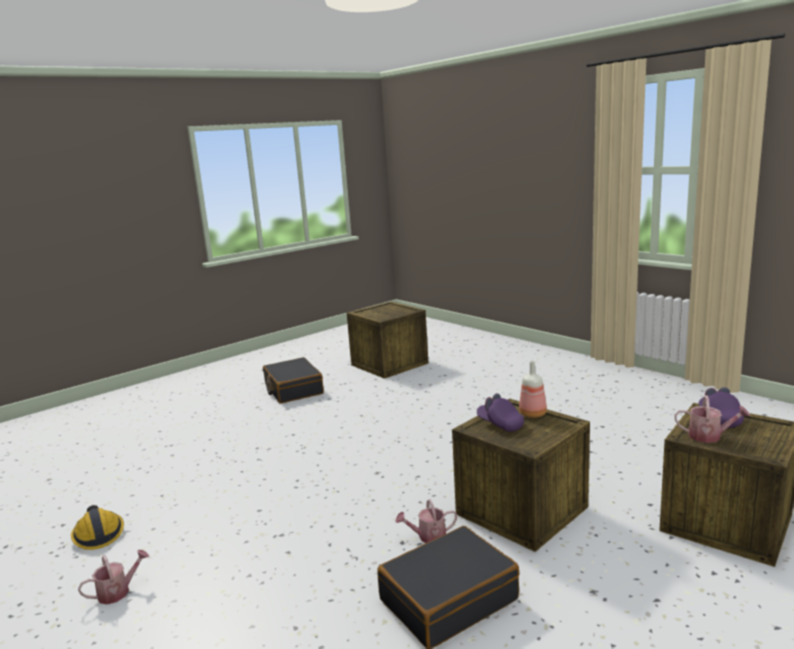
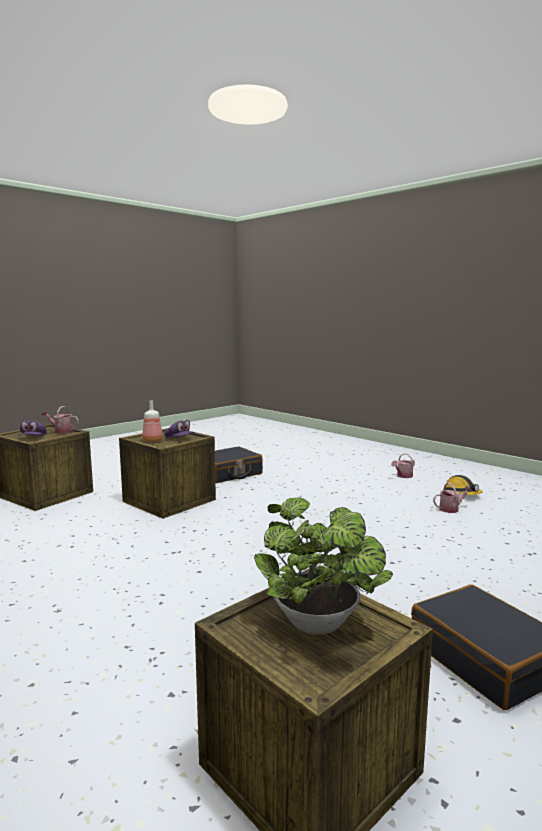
camera: 175 degrees right, 5 degrees down
(383, 312) = (320, 626): none -> potted plant
(428, 537) = (236, 491): watering can -> watering can (451, 509)

